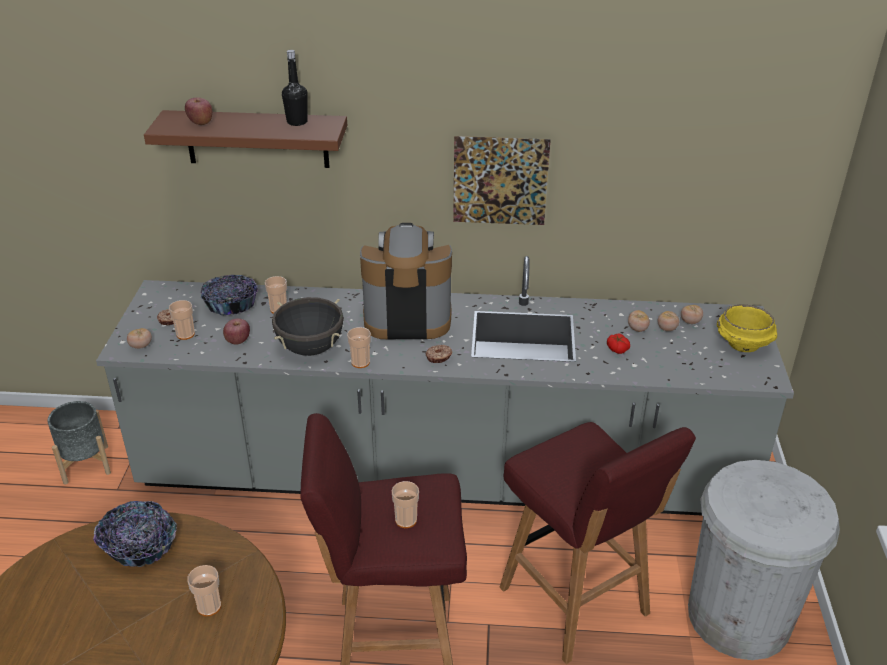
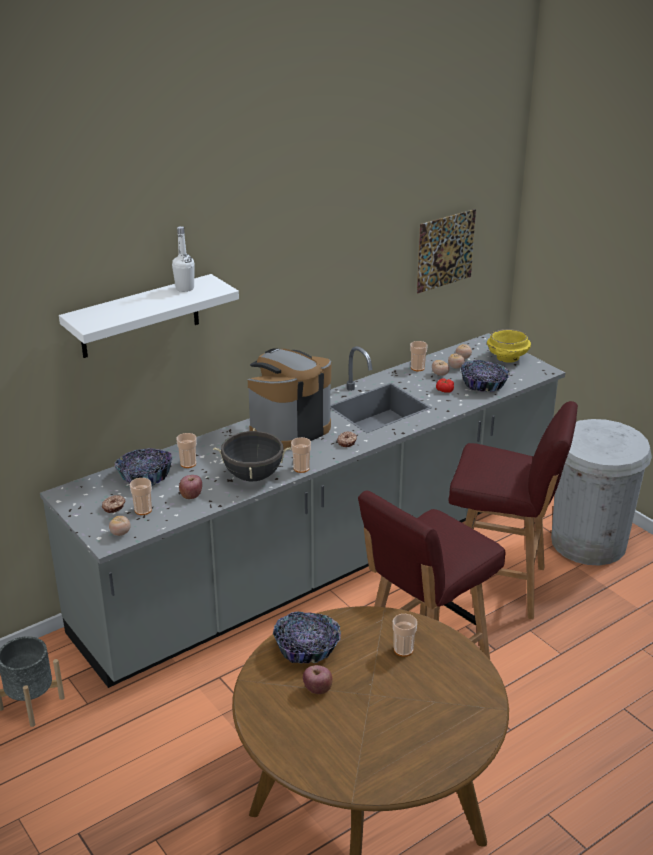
camera: 40 degrees left, 5 degrees down
(200, 122) = (111, 312): apple -> apple (317, 689)
(257, 139) = (140, 317): brown shelf -> white shelf
(297, 122) = (185, 288): black bottle -> white bottle
(406, 520) = (447, 543): cup -> cup (417, 368)
(500, 181) = (321, 293): picture -> picture (445, 251)
(669, 363) = (483, 385): none -> bowl

